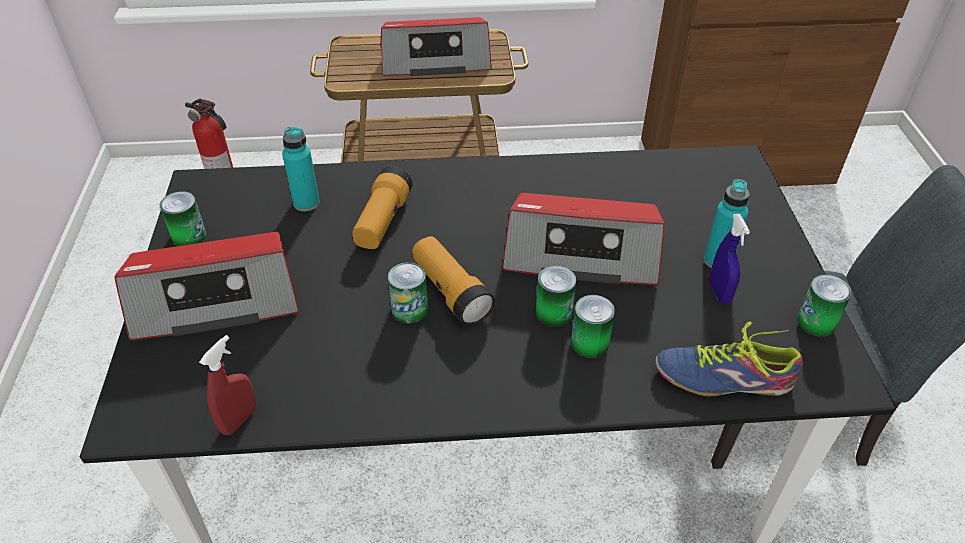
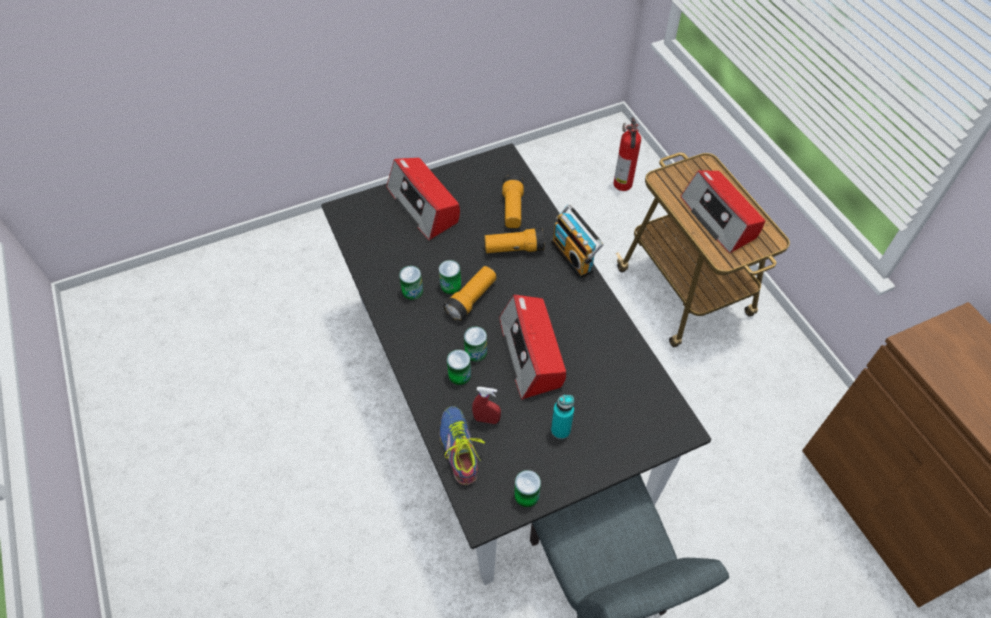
camera: 70 degrees right, 10 degrees up
(189, 236) = (463, 174): can -> can (412, 291)
(239, 420) = (357, 247): red spray bottle -> red spray bottle (486, 419)
(306, 203) = (512, 209): turquoise bottle -> flashlight
(434, 169) = (574, 256): none -> radio
(719, 292) = (530, 435): blue spray bottle -> none

